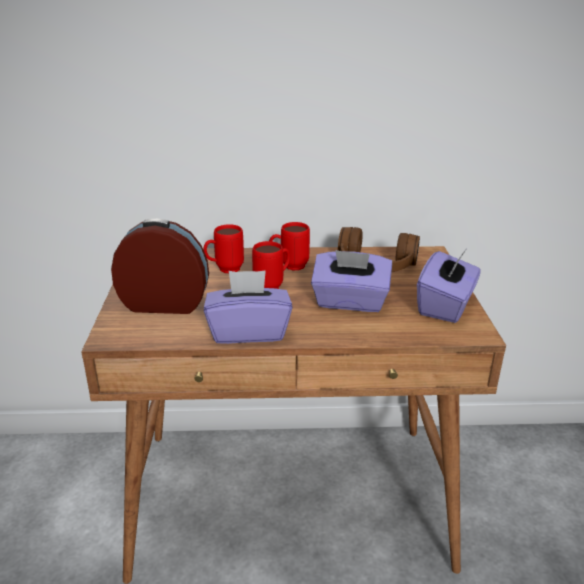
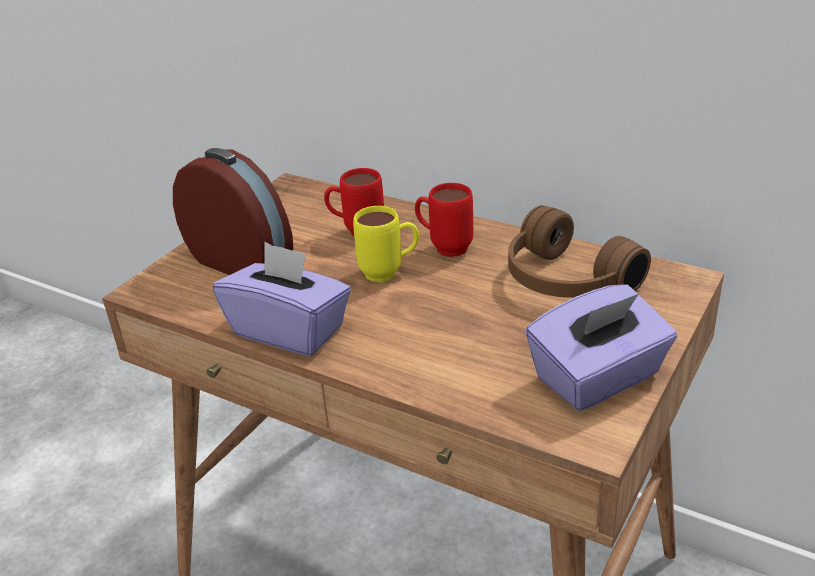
camera: 35 degrees right, 5 degrees up
(273, 286) = (390, 273): red mug -> yellow mug
(350, 302) = (463, 327): purple tissue box -> none

